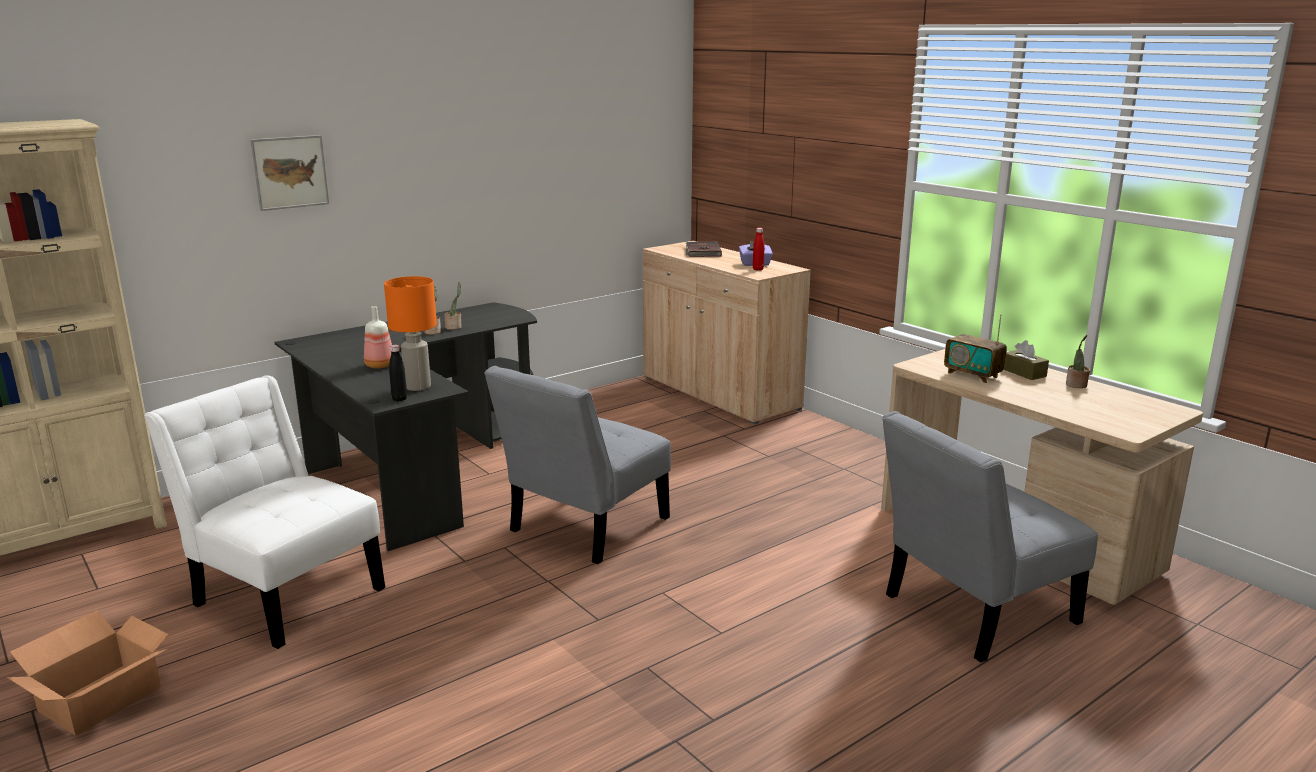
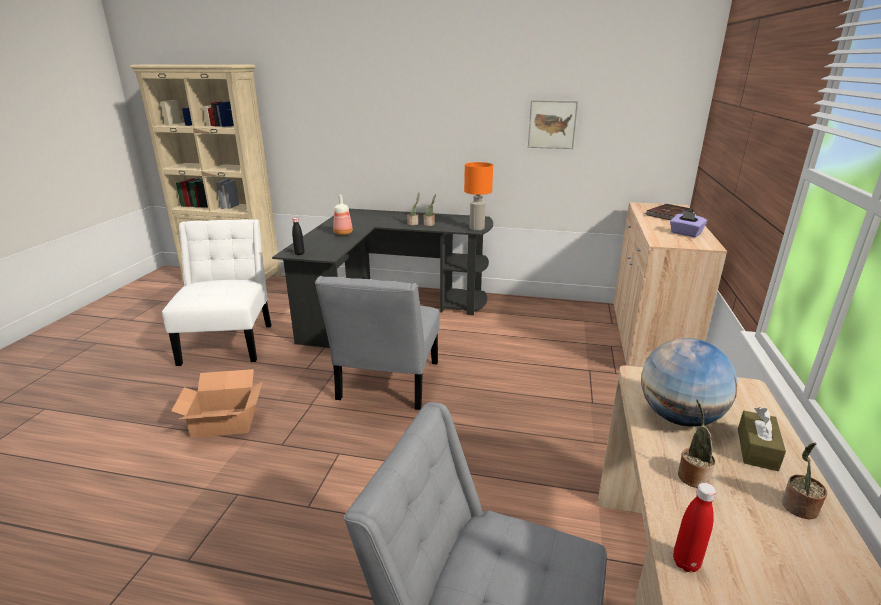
camera: 50 degrees right, 5 degrees up
(98, 699) = (111, 350): cardboard box -> cardboard box (224, 421)
(290, 172) = (359, 106): picture -> picture (552, 124)
(418, 387) = (323, 250): orange table lamp -> orange table lamp (477, 228)
(583, 528) = (387, 384): grey chair -> grey chair turned 75 degrees counterclockwise
(758, 269) = (675, 238): red bottle -> red bottle (686, 562)
(972, 375) = (679, 417): radio -> globe
(1028, 393) = (692, 475): none -> potted plant

